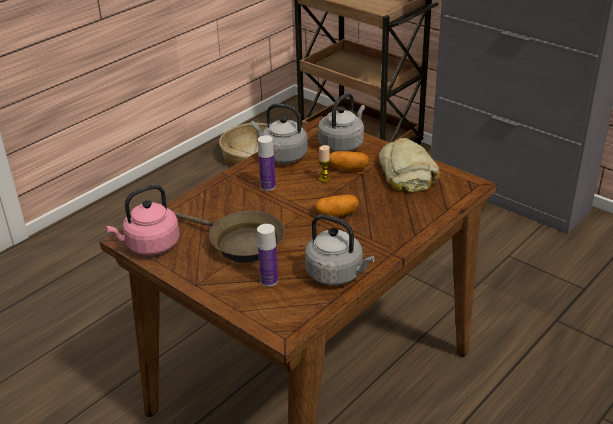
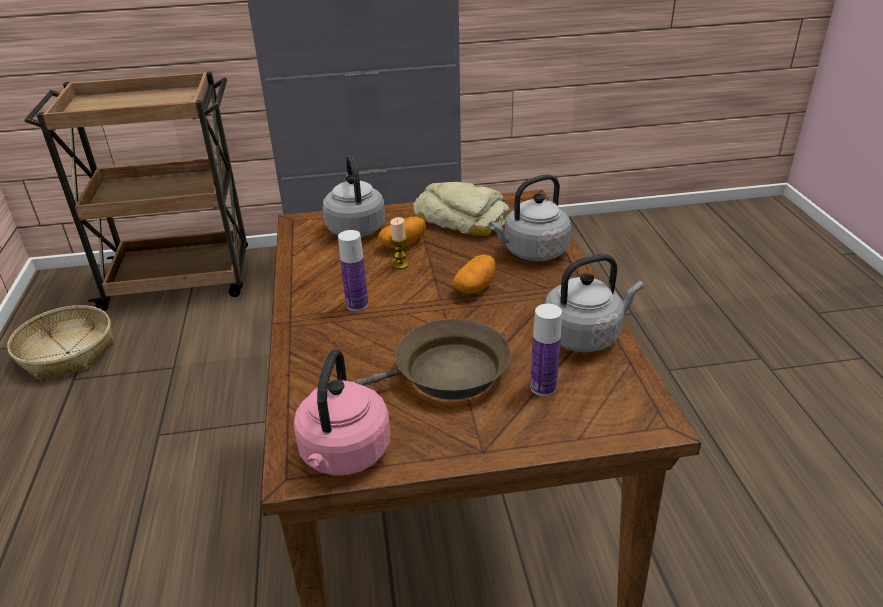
camera: 50 degrees left, 0 degrees up
(282, 156) = (312, 269): grey kettle -> grey kettle (532, 252)

